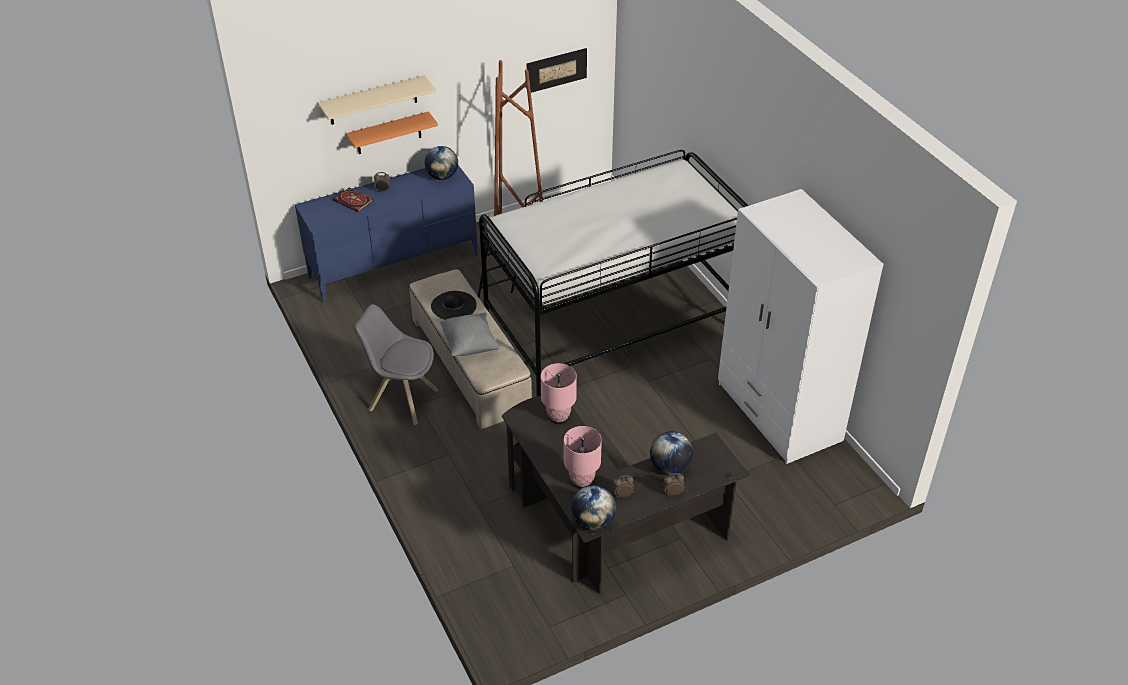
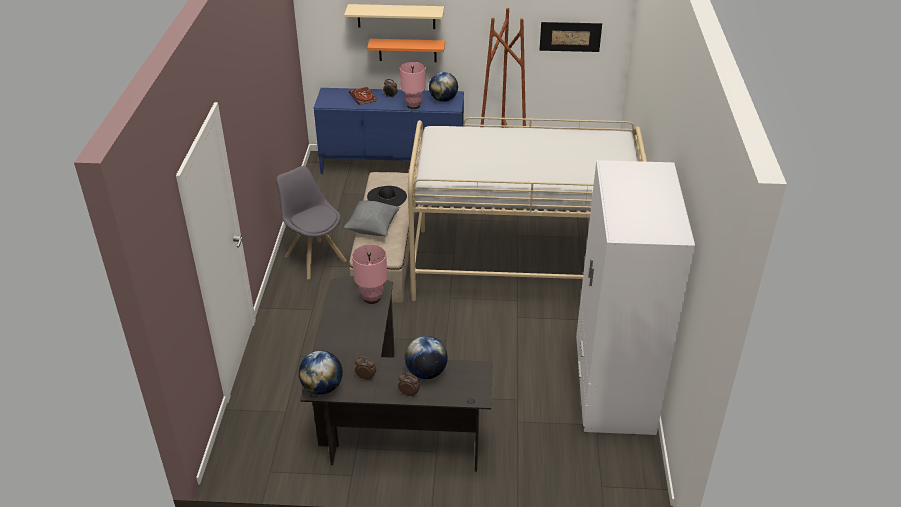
camera: 30 degrees right, 5 degrees down
(582, 481) = (343, 353): pink table lamp -> pink table lamp (413, 106)
(608, 329) = (518, 265): black bed -> beige bed

